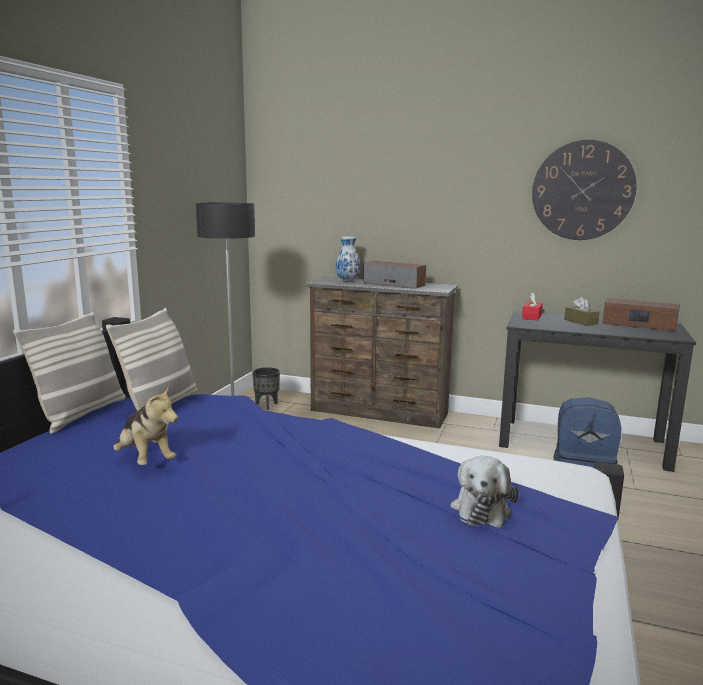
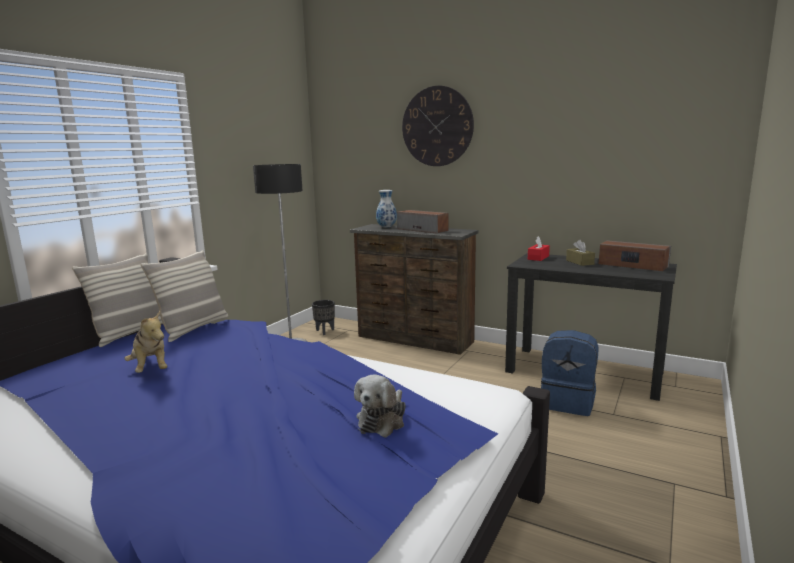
camera: 10 degrees right, 0 degrees up
(582, 190) = (583, 144): wall clock -> wall clock (437, 126)

